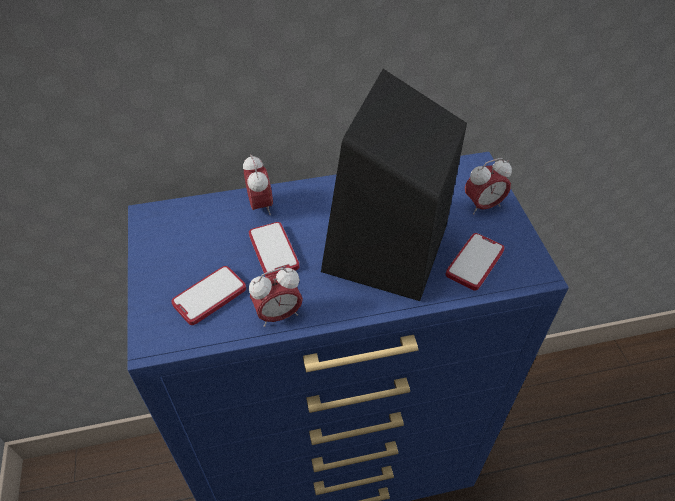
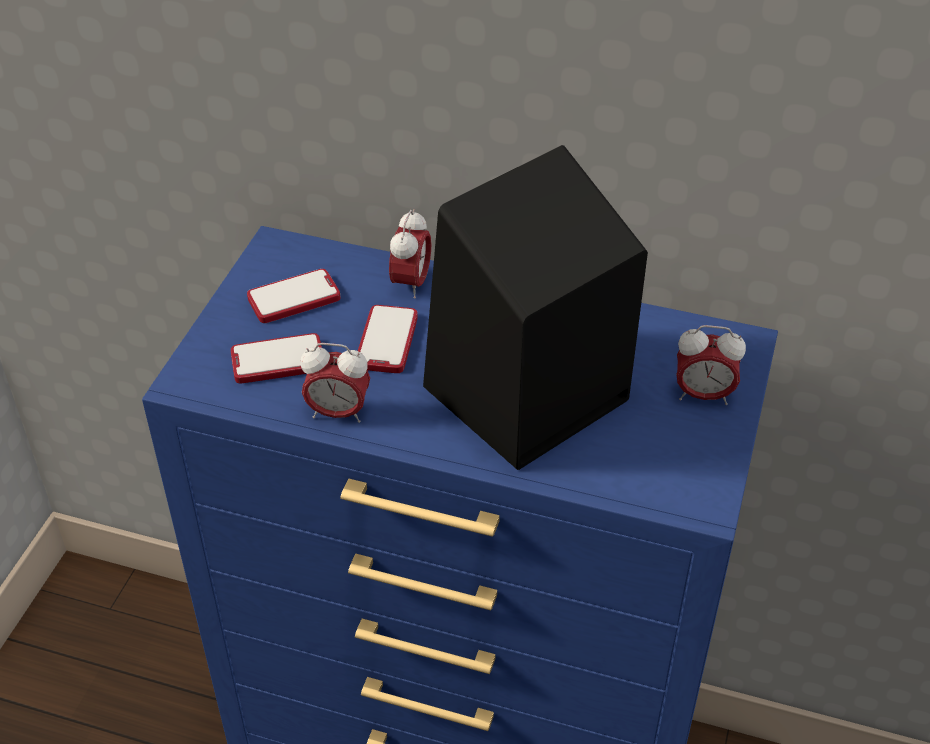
camera: 30 degrees right, 5 degrees down
(474, 262) = (628, 457): phone -> phone (294, 298)

